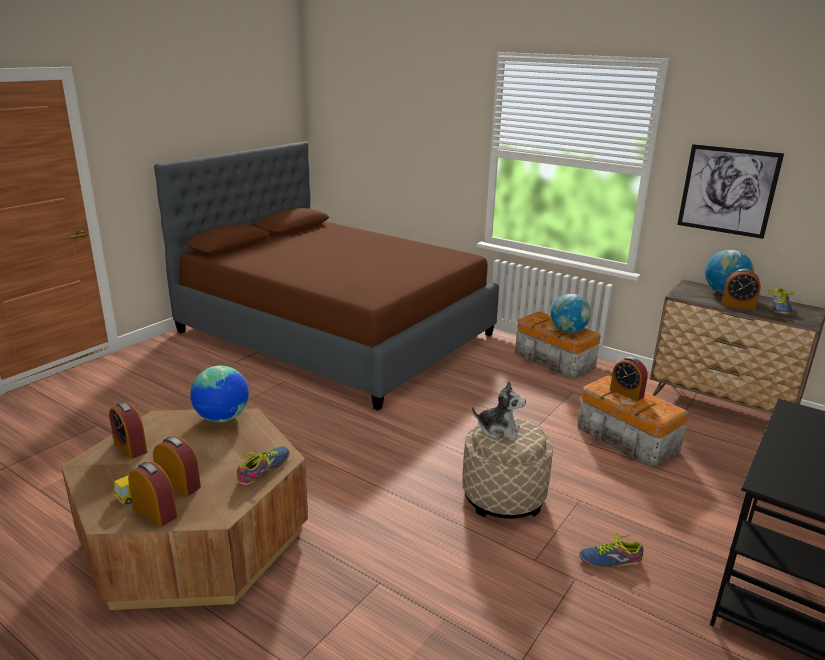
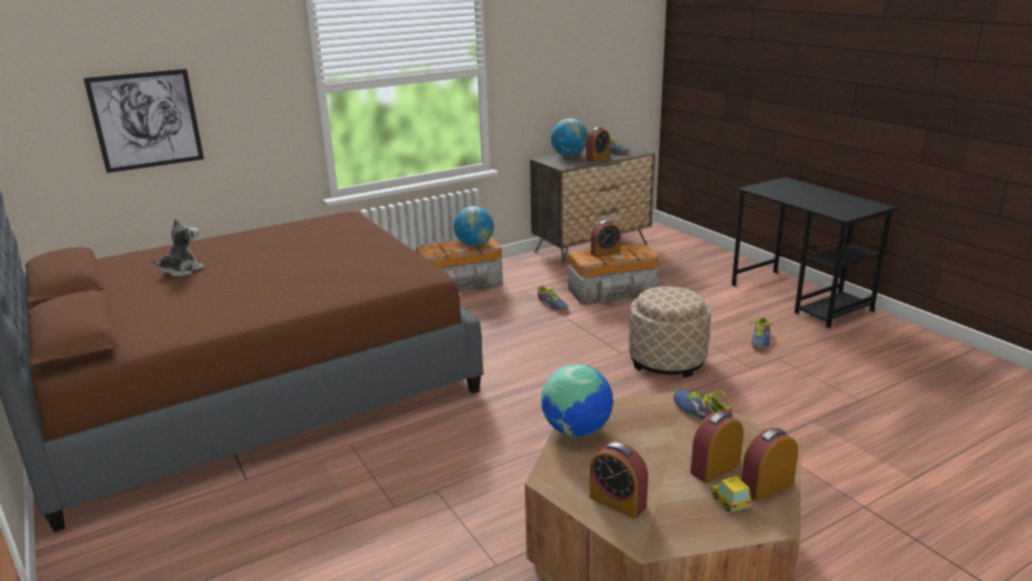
camera: 65 degrees left, 0 degrees up
(130, 447) = (617, 502): alarm clock -> alarm clock turned 60 degrees clockwise
(498, 430) = (666, 300): plush toy -> plush toy (182, 270)
(560, 411) = (552, 304): none -> shoe
(727, 190) = (545, 71): picture -> picture (146, 120)

